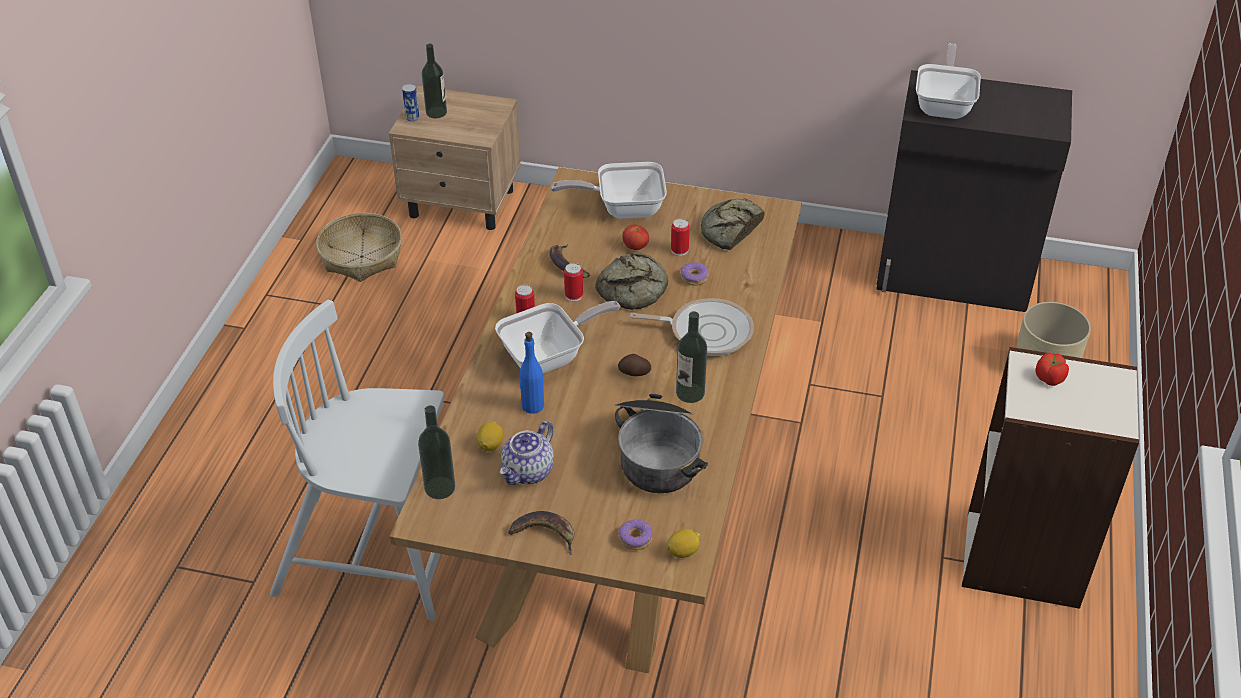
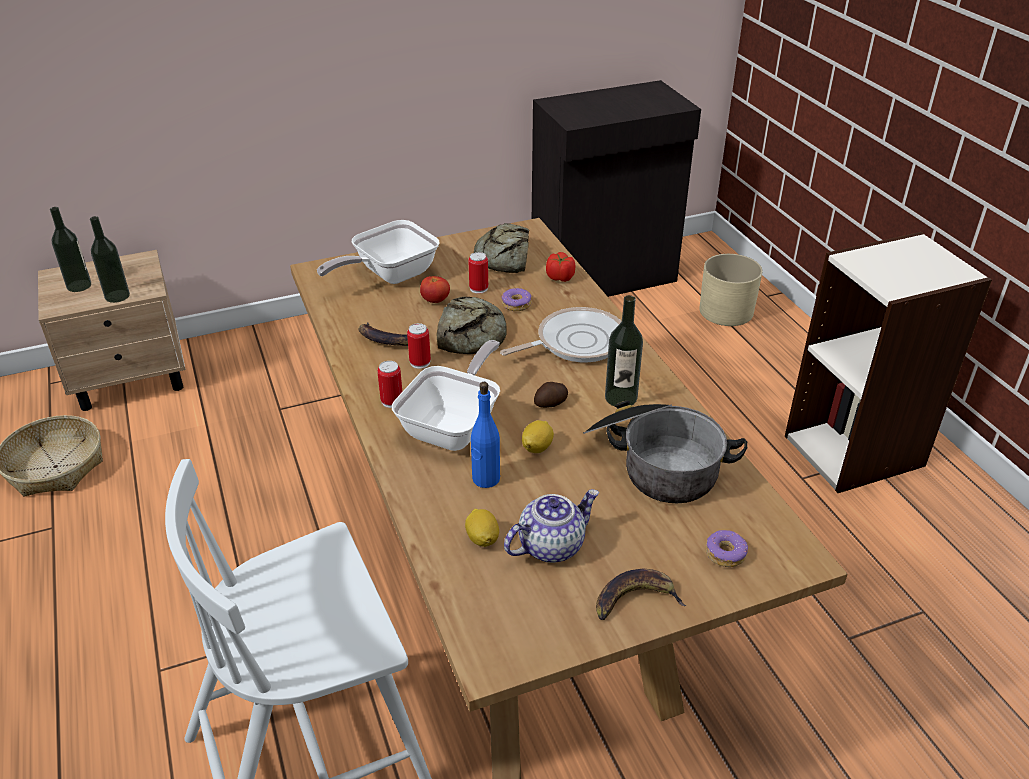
camera: 35 degrees left, 5 degrees down
(412, 118) = (55, 298): can -> none
(440, 488) = (473, 613): bottle -> bottle (117, 296)
(528, 472) = (551, 545): teapot -> teapot turned 120 degrees counterclockwise
(683, 551) = (780, 541): lemon -> lemon (537, 447)
(944, 105) = (585, 113): frying pan -> none
(1049, 378) = (880, 262): tomato -> tomato (560, 277)

